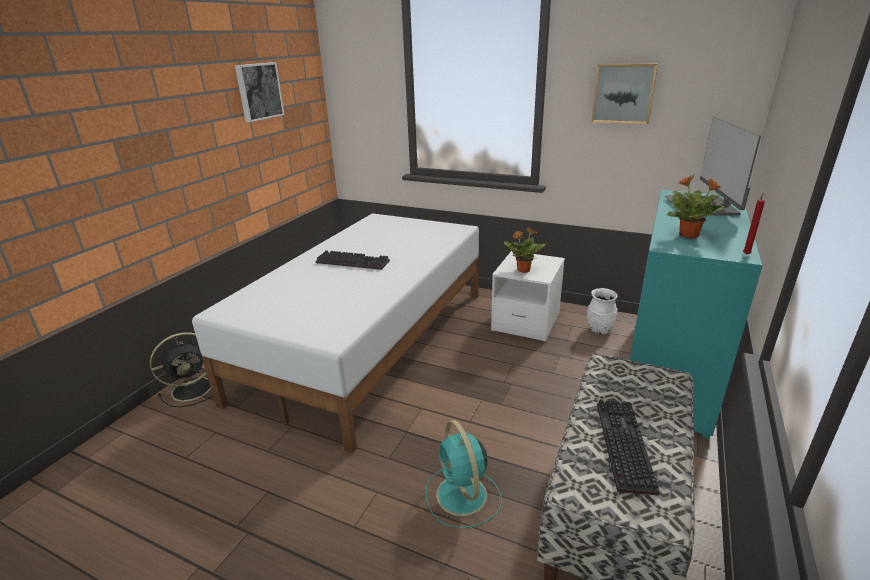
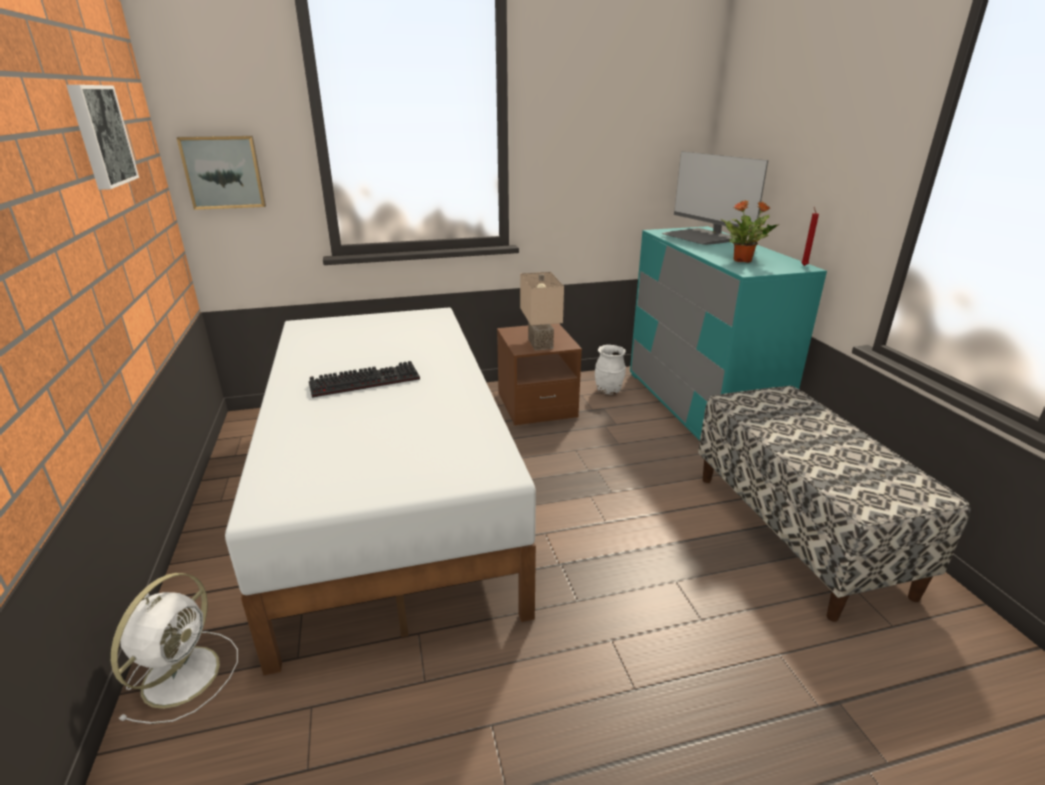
camera: 40 degrees left, 0 degrees up
(194, 388) = (183, 673): black fan -> white fan
(462, 496) = (689, 593): turquoise fan -> none
(523, 270) = (538, 343): potted plant -> beige table lamp
(526, 322) = (536, 405): white nightstand -> brown nightstand
(621, 444) = (835, 456): keyboard -> none
(623, 93) = (592, 131): picture -> picture (223, 172)

